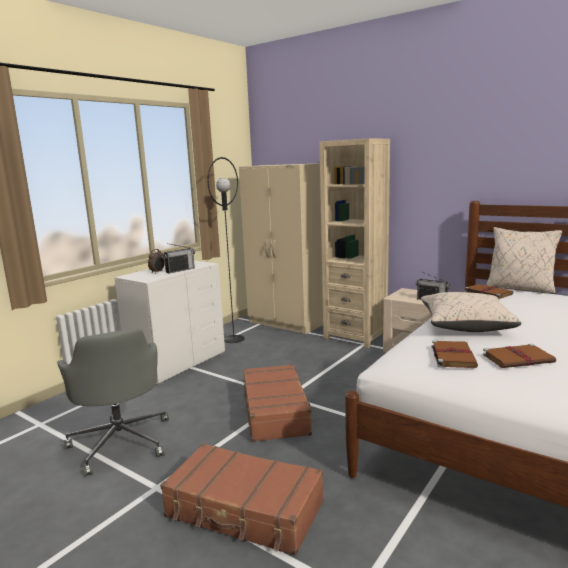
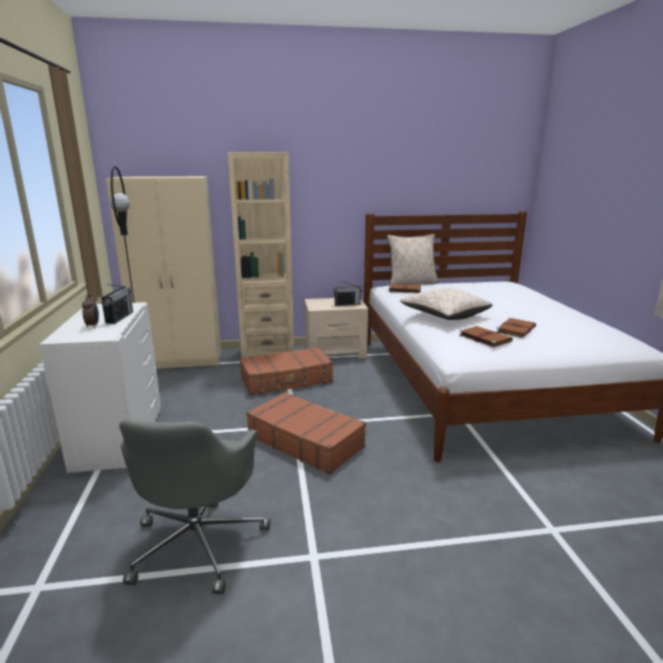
camera: 45 degrees left, 5 degrees up
(121, 441) = (198, 542): grey office chair -> grey office chair turned 75 degrees clockwise
(244, 510) = (411, 526): brown suitcase -> brown suitcase (286, 380)

